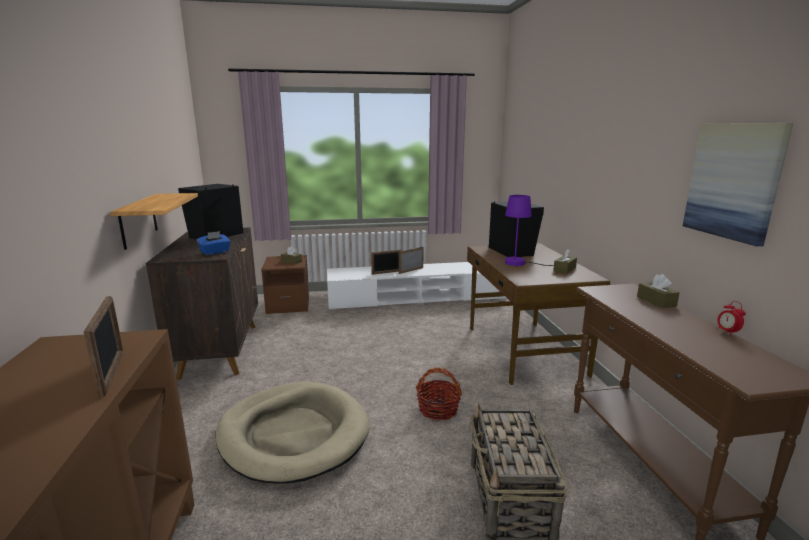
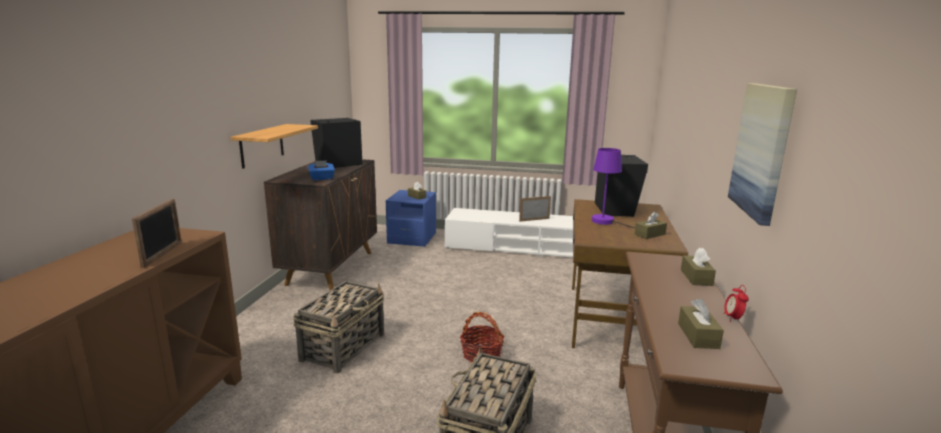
camera: 20 degrees right, 0 degrees up
(288, 305) = (412, 238): brown nightstand -> blue nightstand
(293, 434) = (344, 346): beige dog bed -> basket
(386, 272) = (508, 218): picture frame -> none
(726, 353) = (698, 336): none -> brown tissue box

